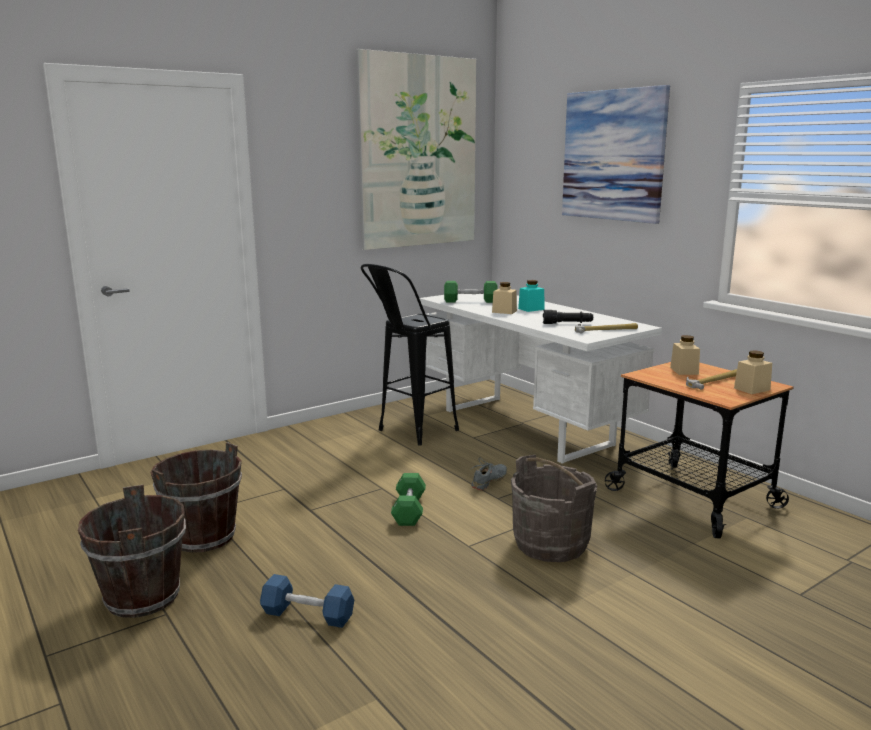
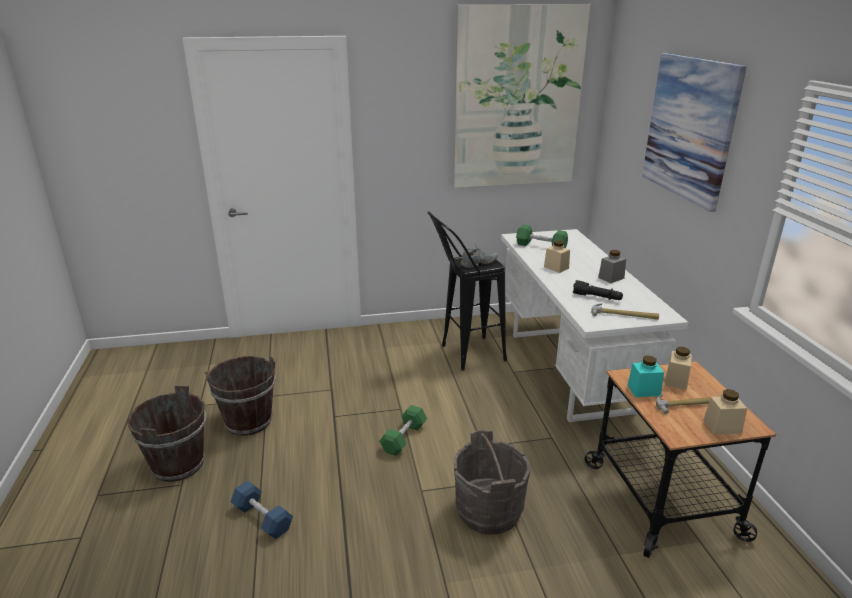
camera: 25 degrees right, 10 degrees up
(489, 481) = (489, 426): grey shoe -> grey shoe (479, 263)
(531, 309) = (585, 268): turquoise jar -> turquoise jar (643, 390)
(562, 312) = (611, 278): none -> grey jar

